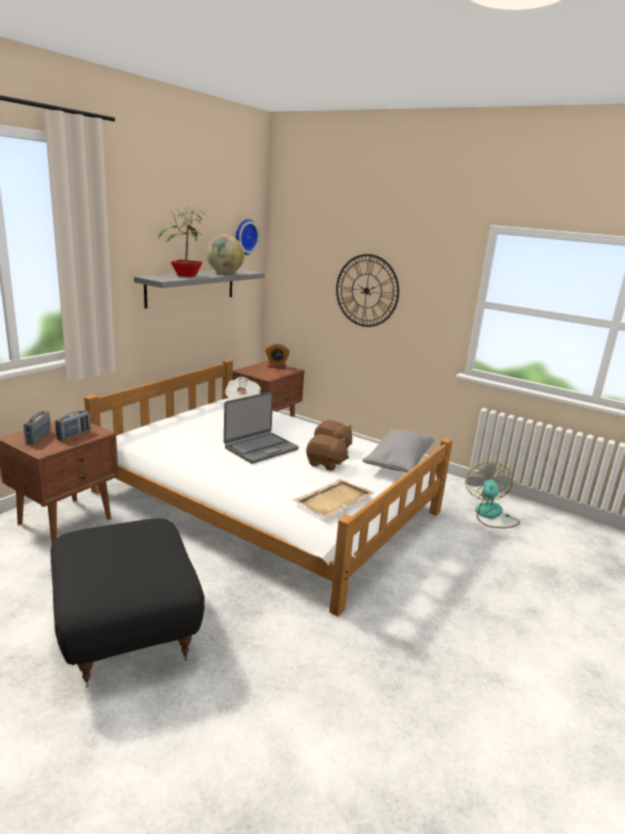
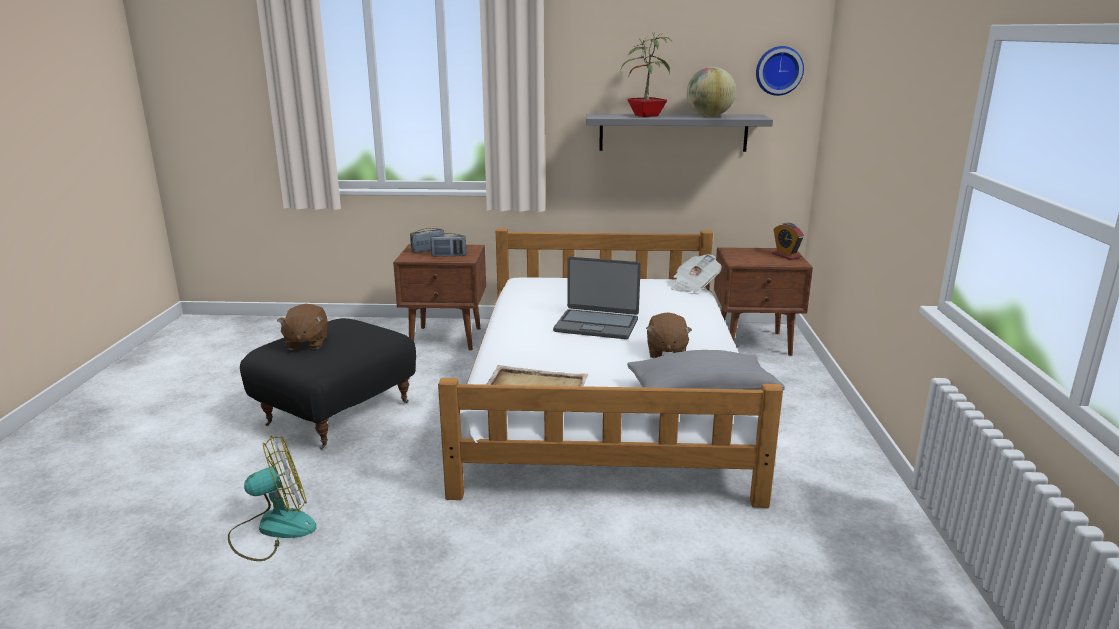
camera: 60 degrees right, 0 degrees up
(325, 464) = (617, 360): brown plush toy -> brown plush toy (306, 343)
(366, 291) = (878, 151): wall clock -> none
(490, 515) = (838, 555): fan -> fan (273, 529)

